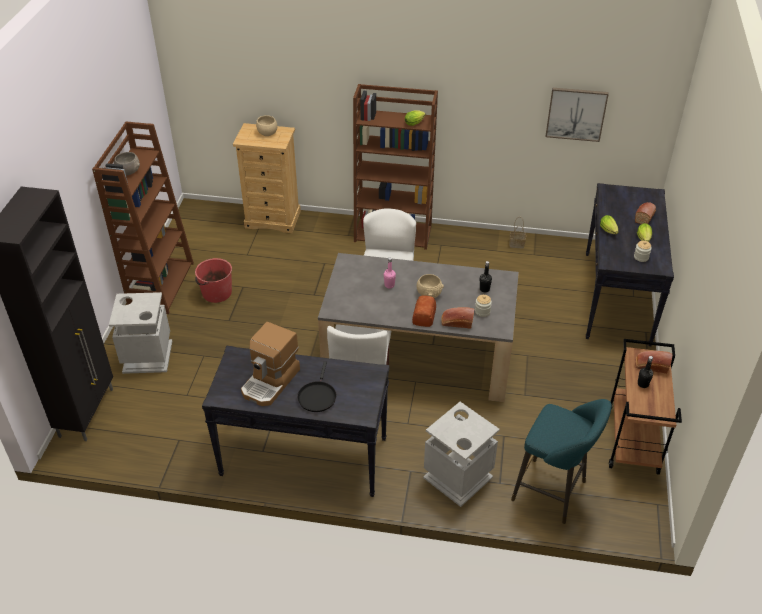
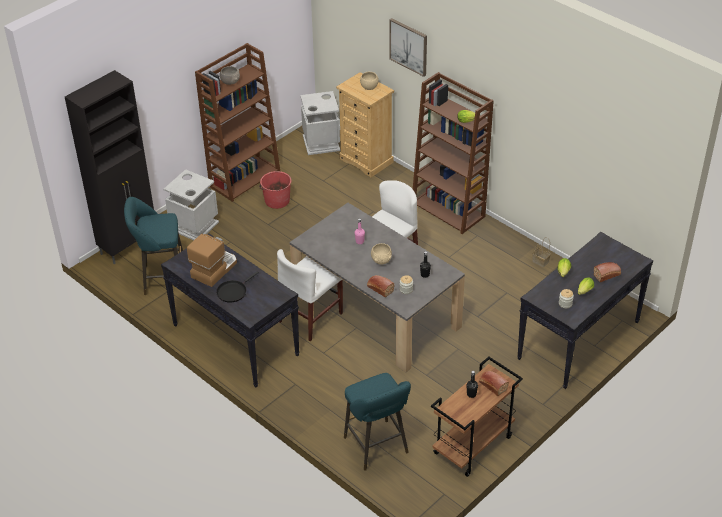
camera: 35 degrees right, 0 degrees up
(159, 430) = (161, 279): none -> turquoise stool
(271, 382) = (214, 269): coffee machine -> coffee machine turned 150 degrees clockwise
(424, 316) = (362, 274): bread -> none
(458, 477) = (323, 404): grey trash can -> grey trash can (321, 143)
(576, 114) = (597, 162): picture -> picture (409, 46)

